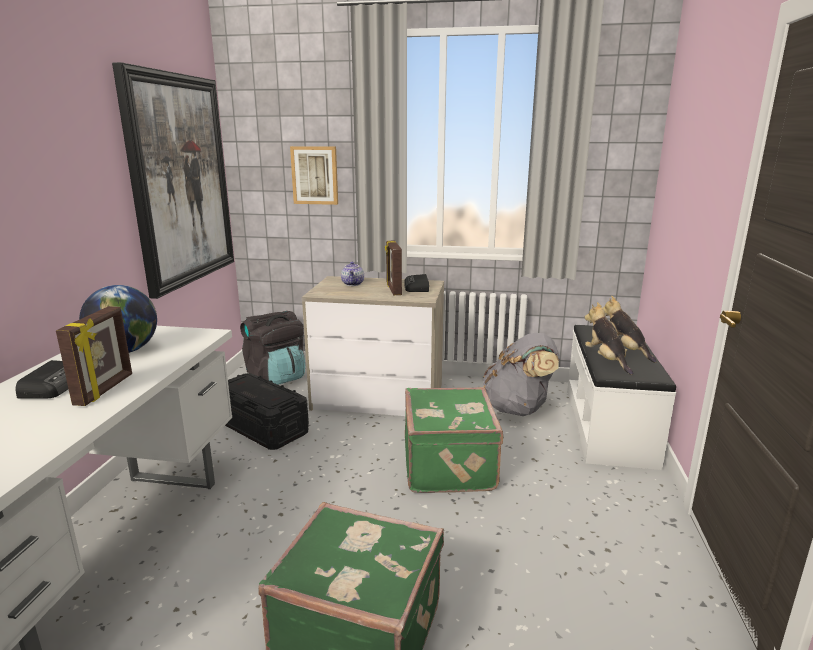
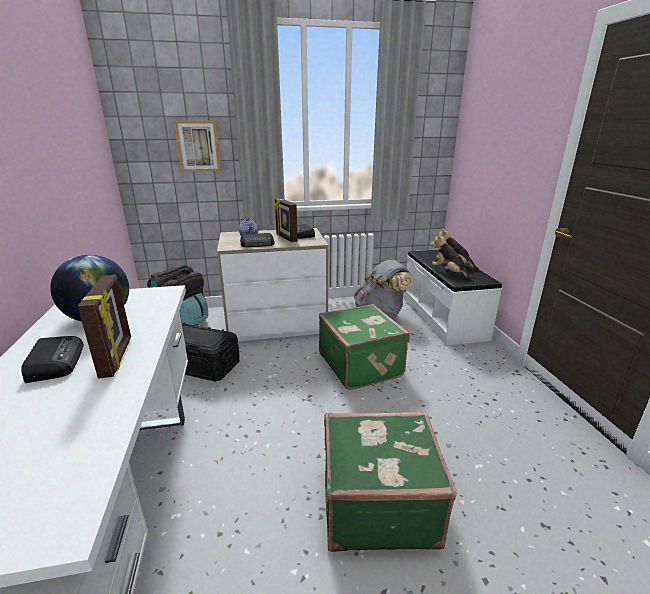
camera: 20 degrees left, 5 degrees up
(181, 181) = (83, 152): picture -> none
(354, 293) = (258, 244): none -> radio

